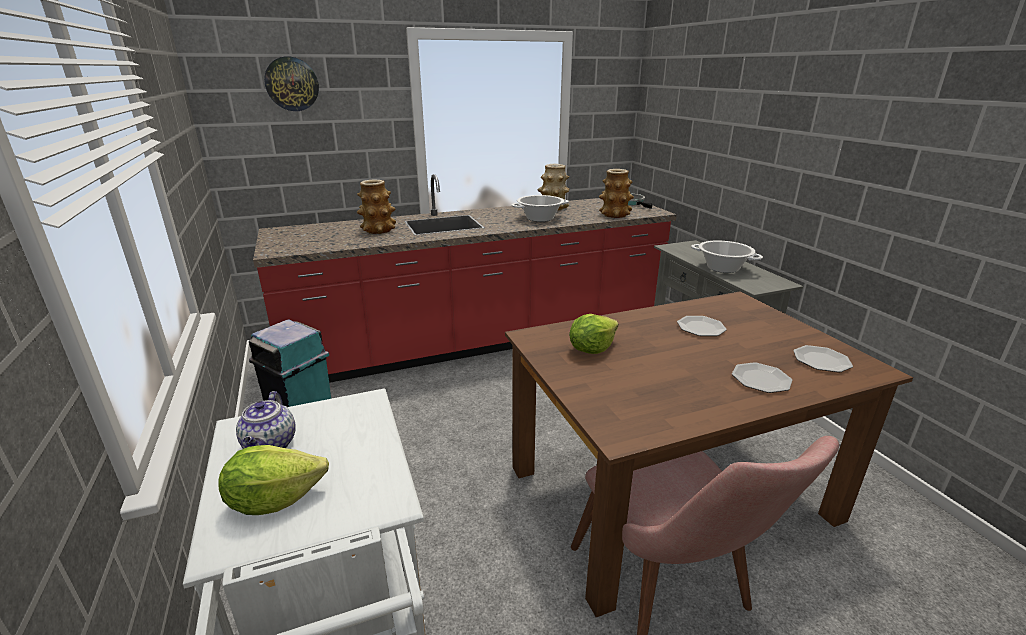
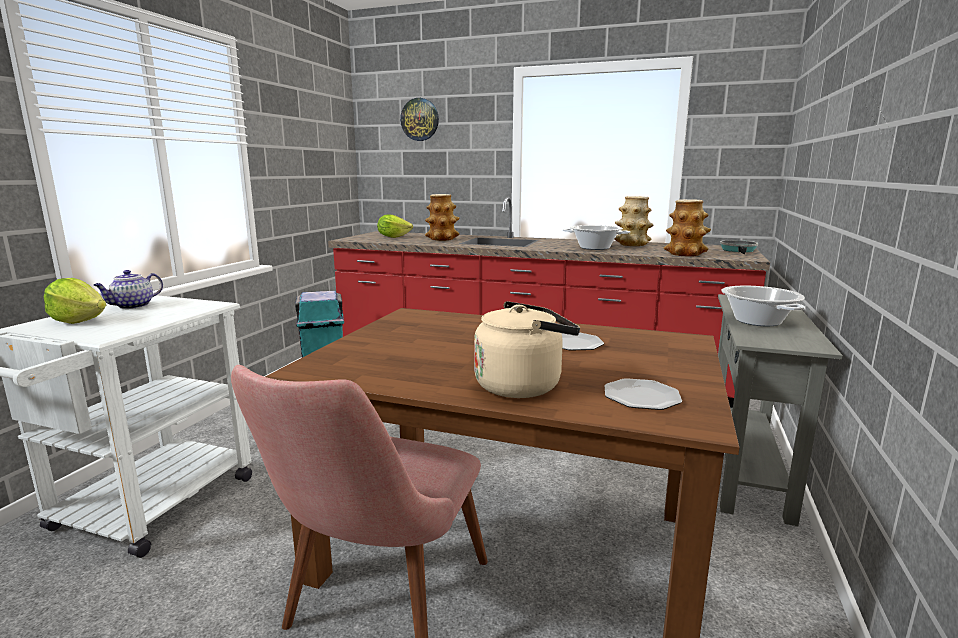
camera: 40 degrees right, 10 degrees down
(591, 349) = (432, 329): lettuce -> lettuce (393, 237)
(761, 379) = (523, 385): plate -> beige kettle

